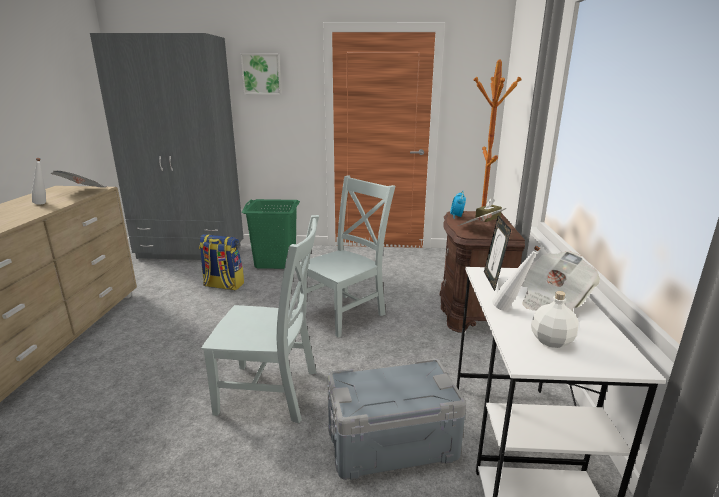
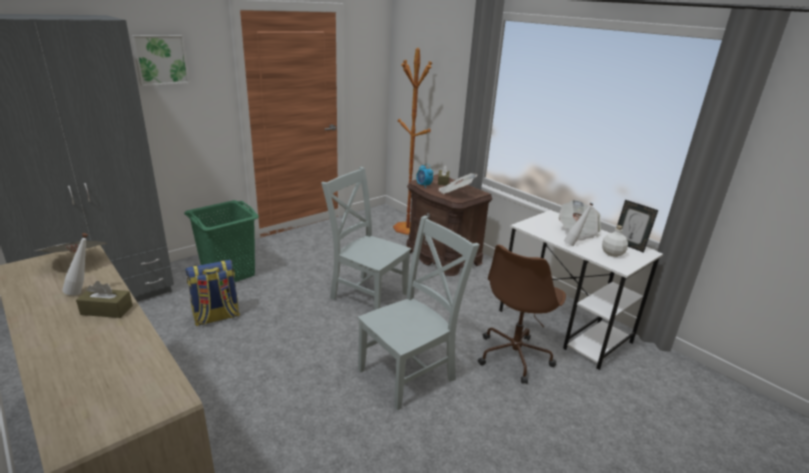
camera: 45 degrees left, 5 degrees up
(25, 214) = (107, 310): none -> brown tissue box
(346, 313) = (366, 294): grey chair -> grey chair turned 60 degrees counterclockwise
(391, 441) = (513, 358): grey storage box -> brown office chair
(492, 281) = (538, 229): picture frame -> picture frame (629, 245)

